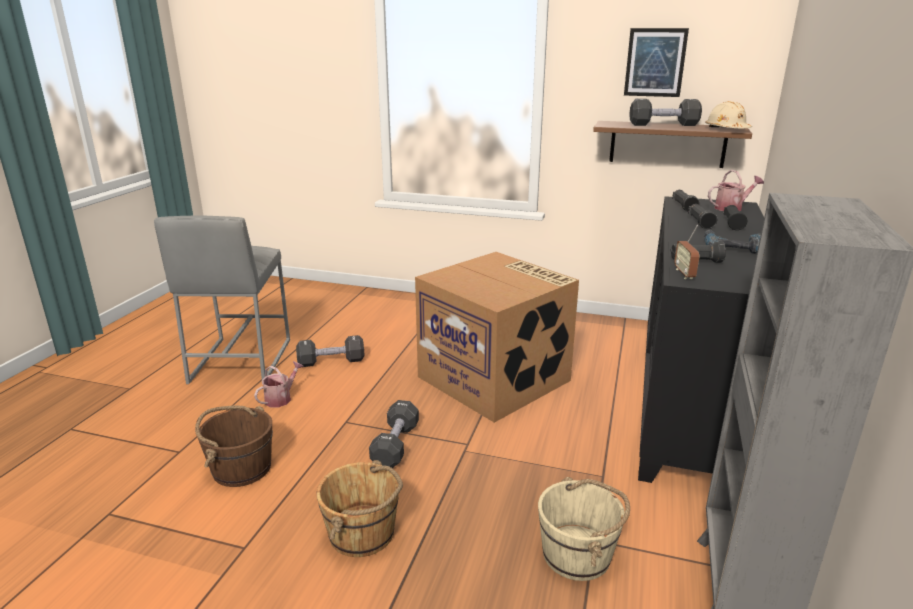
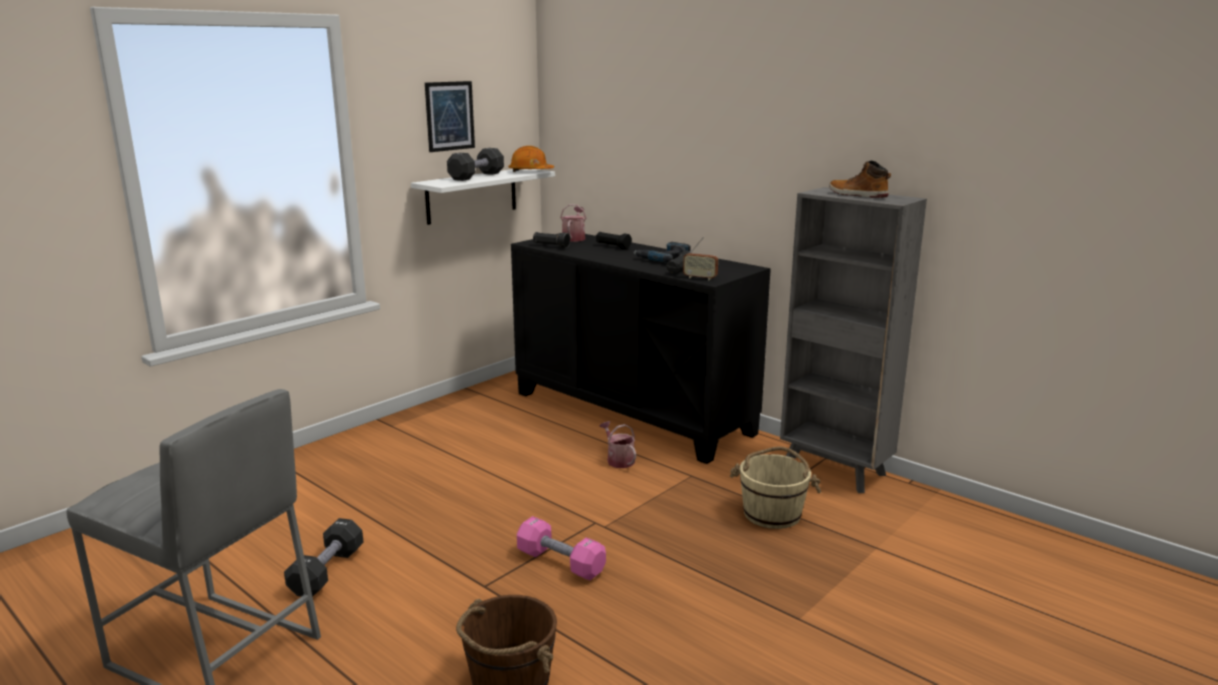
camera: 65 degrees left, 5 degrees down
(281, 398) = (375, 627): watering can -> watering can (618, 460)
(363, 533) = (686, 610): brown bucket -> none
(395, 445) = (560, 562): black dumbbell -> pink dumbbell
(496, 379) = (498, 478): cardboard box -> none
(667, 144) = (472, 195): brown shelf -> white shelf
(700, 223) = (597, 252): black flashlight -> none
(726, 129) = (530, 172): beige hard hat -> orange hard hat
(829, 215) = (857, 195): none -> boot

